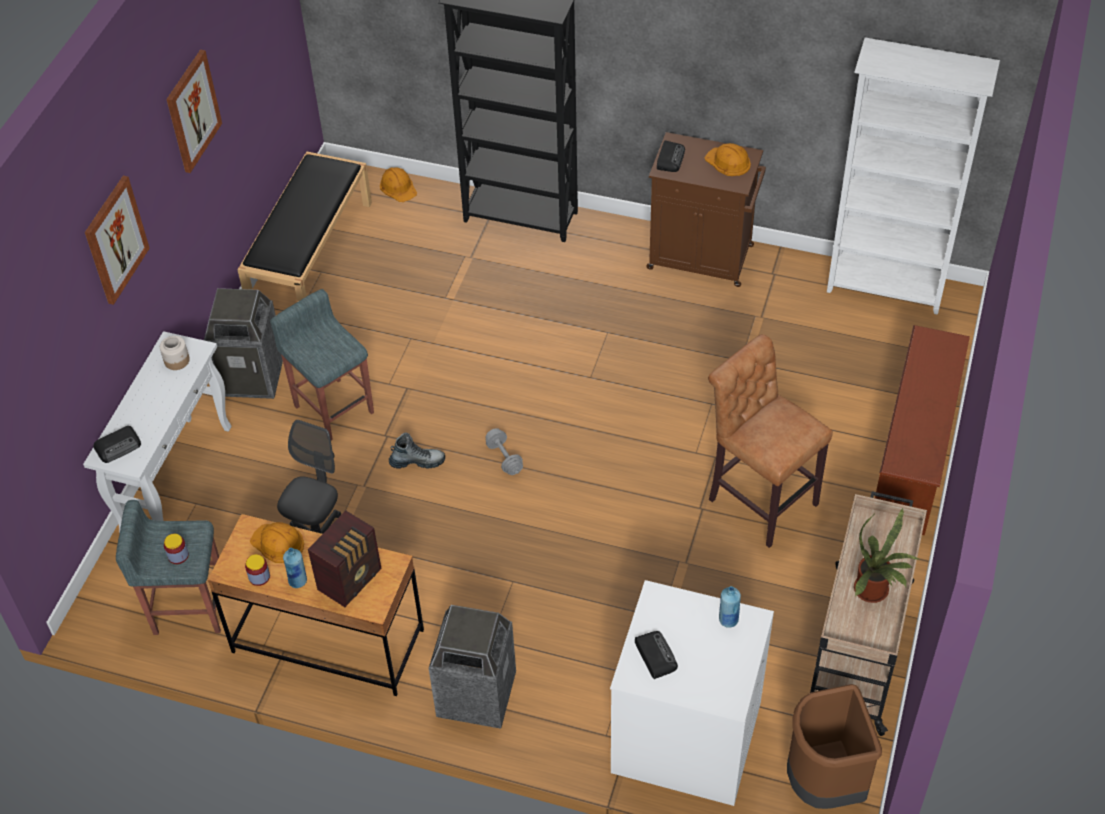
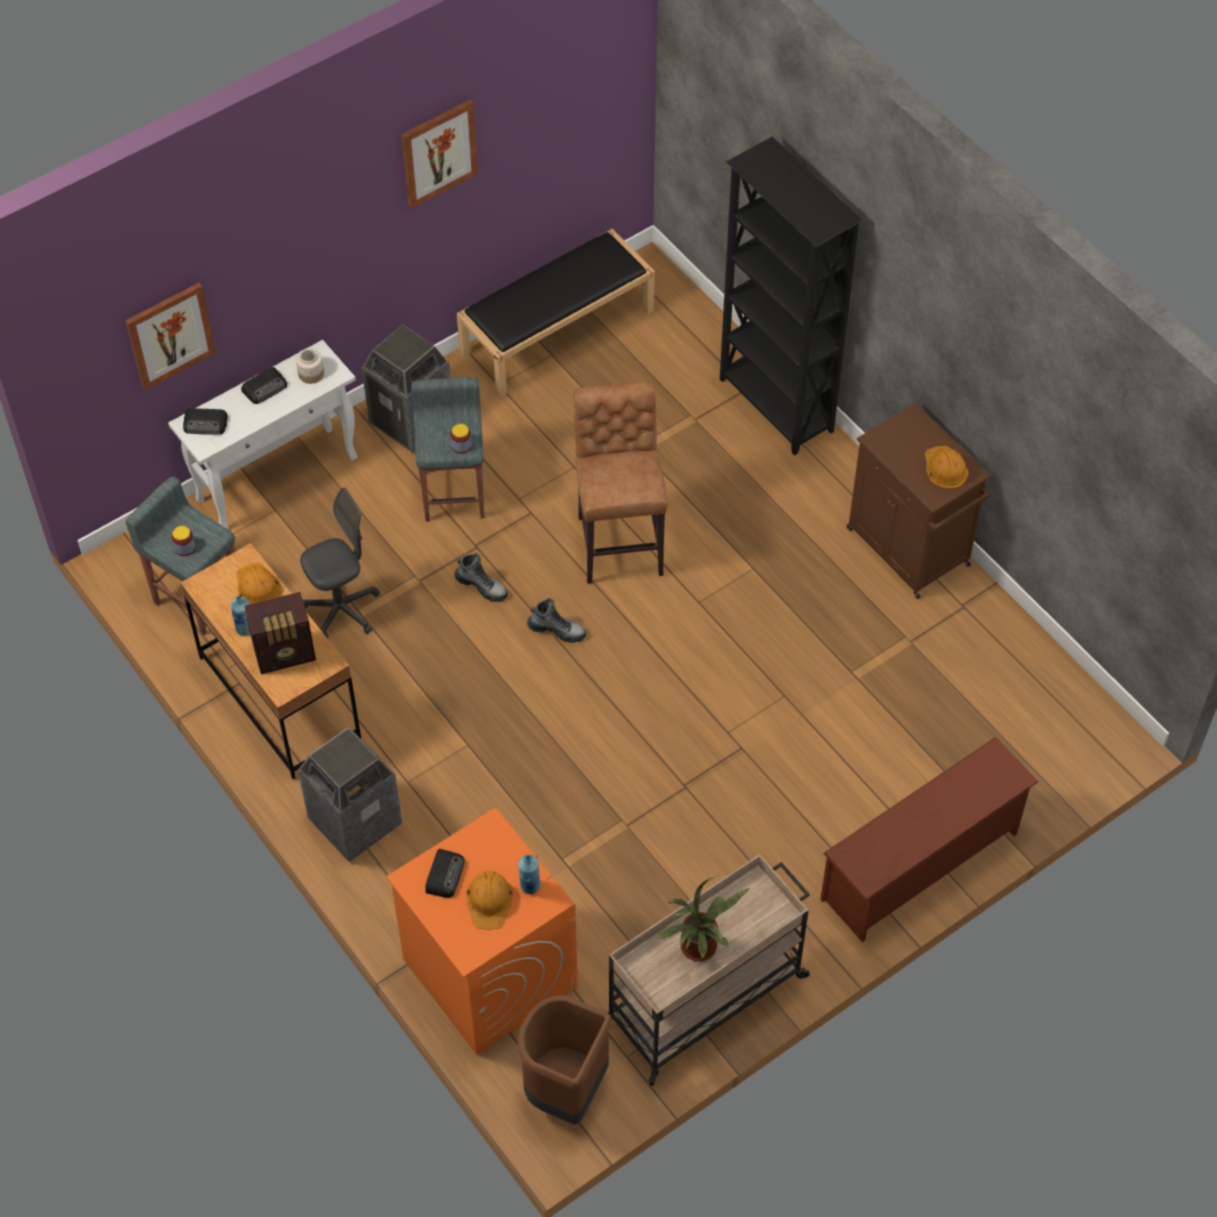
camera: 35 degrees right, 5 degrees up
(115, 240) = (283, 241): picture -> picture (170, 335)
(259, 577) = (219, 606): jar -> jar (461, 445)
(398, 187) = (690, 309): orange hard hat -> orange hard hat (489, 901)
(504, 458) = (557, 630): grey dumbbell -> boot
(670, 158) = (893, 432): radio -> radio (265, 388)
(685, 737) = (489, 972): white washing machine -> orange washing machine
(758, 499) = (744, 810): brown stool -> brown stool (619, 541)
(886, 288) = (1060, 687): white bookcase -> none

